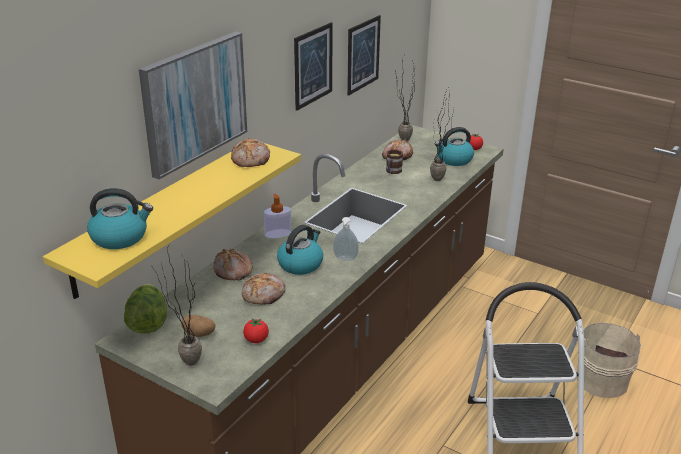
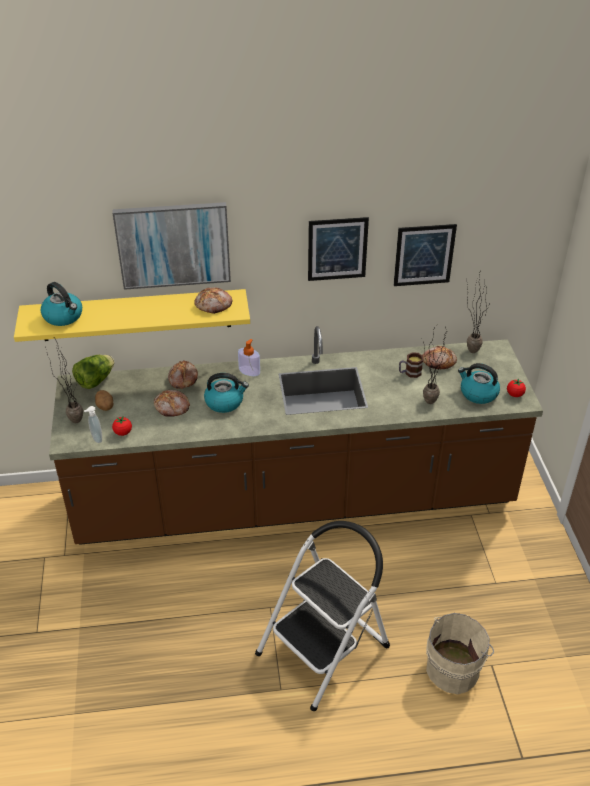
camera: 50 degrees right, 10 degrees up
(345, 259) = (254, 418): soap dispenser -> soap dispenser (96, 439)

